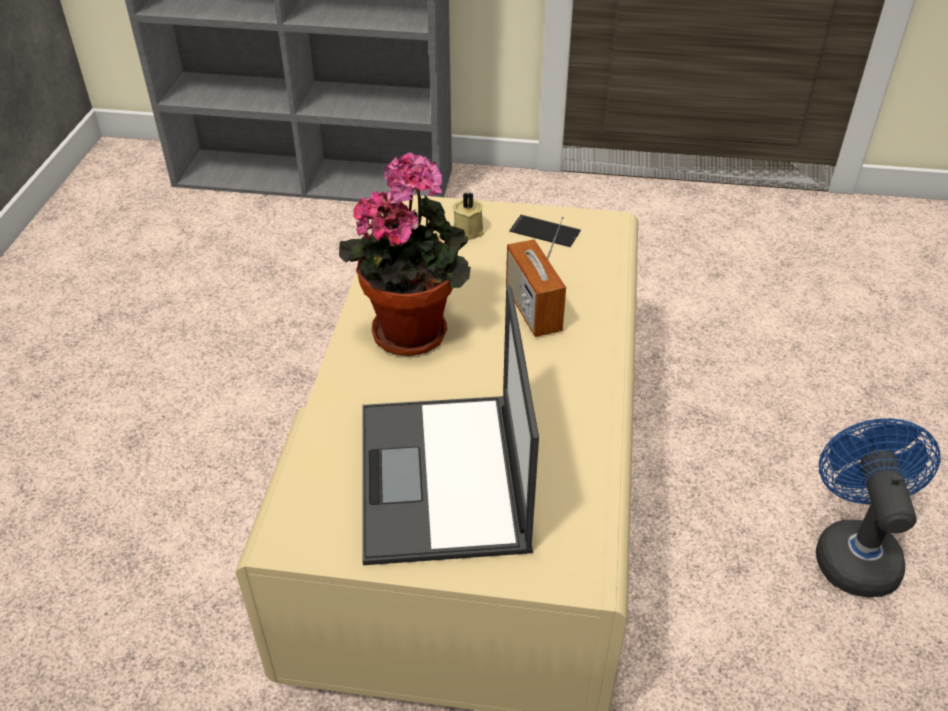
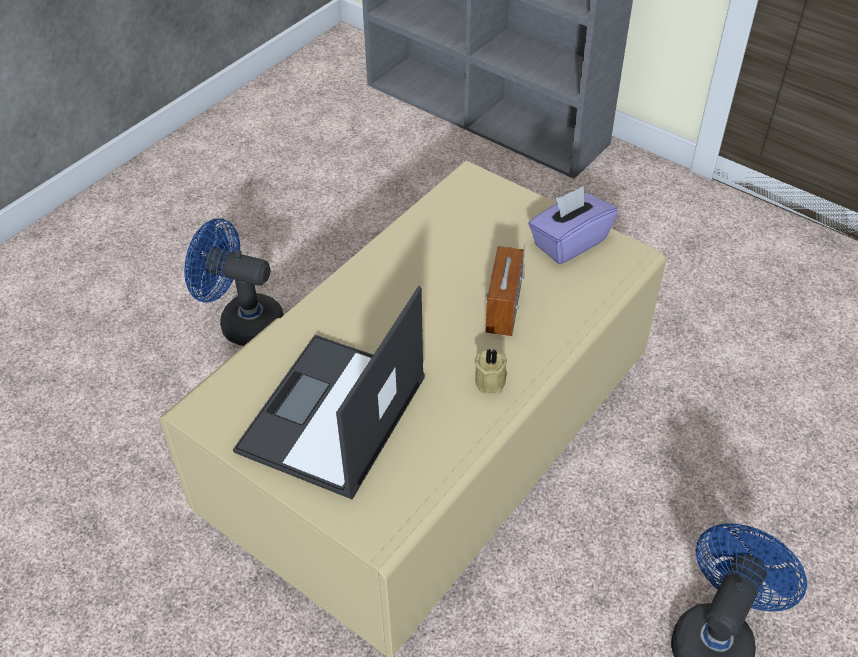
camera: 30 degrees right, 5 degrees up
(186, 461) = (242, 322): none -> blue fan
(414, 329) = (399, 288): potted plant -> none
(469, 229) = (507, 218): beige candle -> beige candle (491, 380)
(545, 231) = (569, 242): phone -> purple tissue box

